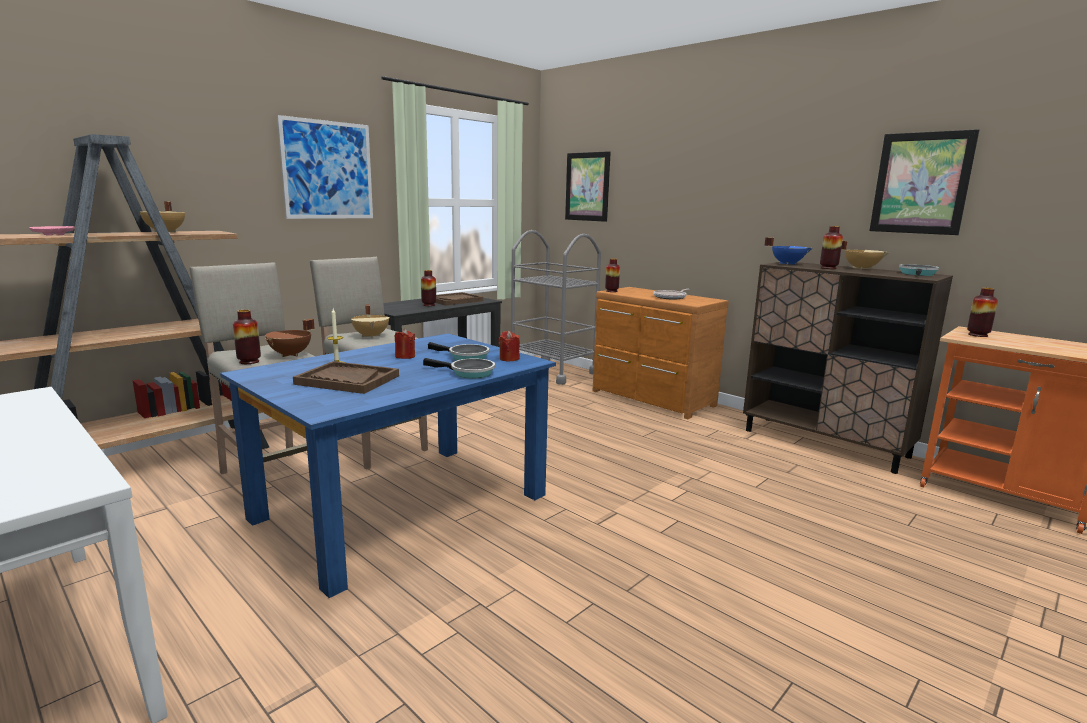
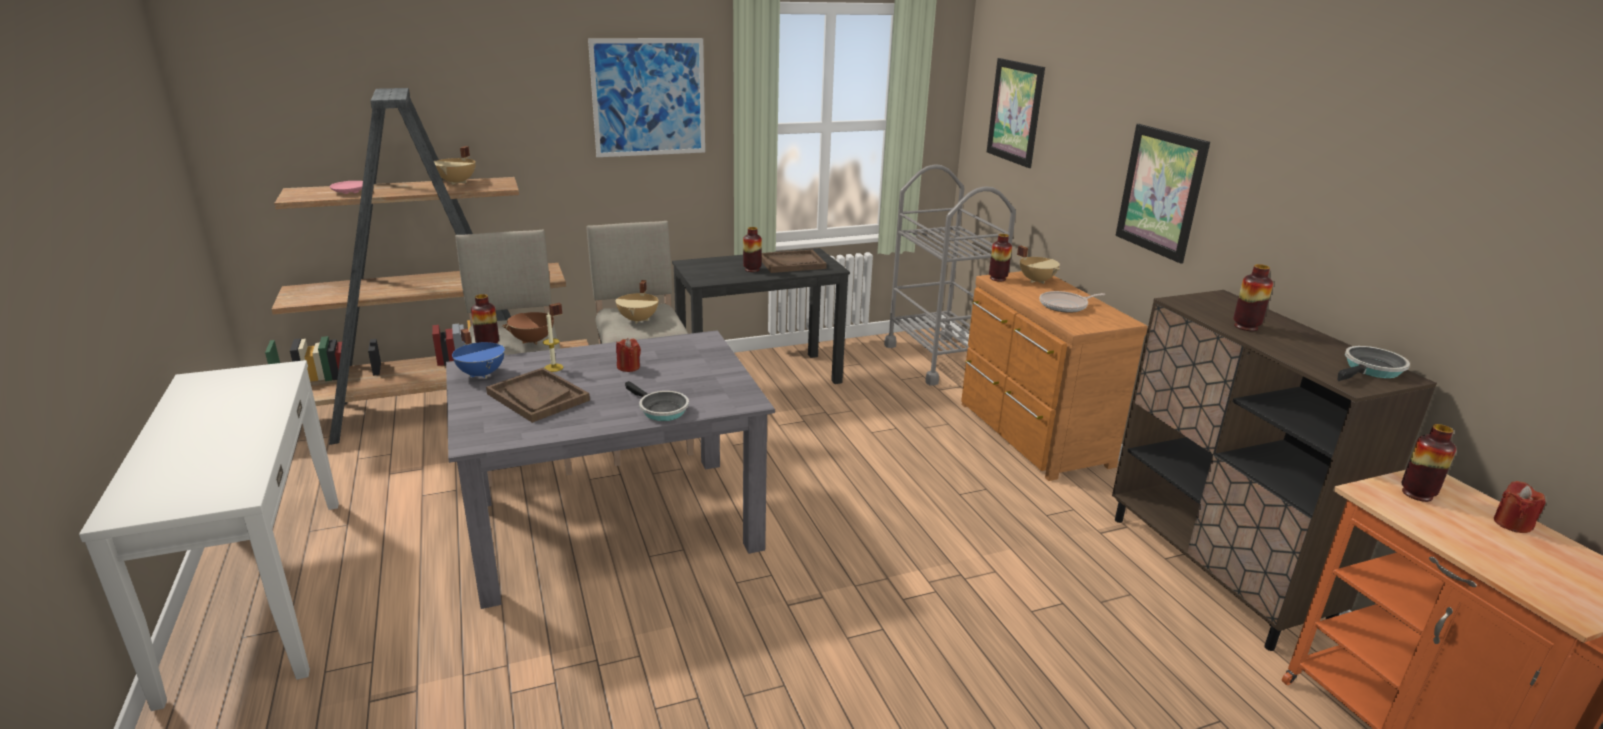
camera: 25 degrees right, 10 degrees up
(402, 507) = (612, 525): blue dining table -> grey dining table
(465, 357) = (687, 380): frying pan -> none
(509, 359) = (729, 392): red candle -> red candle (1512, 524)
(787, 263) = (1204, 301): blue cooking pot -> blue cooking pot (482, 374)
(861, 268) = (1306, 335): beige cooking pot -> beige cooking pot (1037, 280)
(921, 183) = (1421, 221): picture -> picture (1160, 192)

